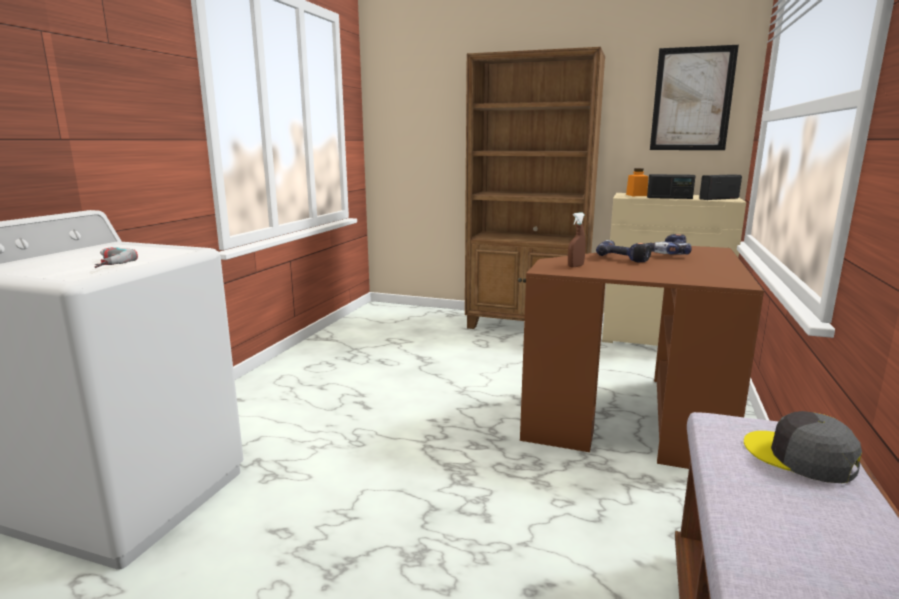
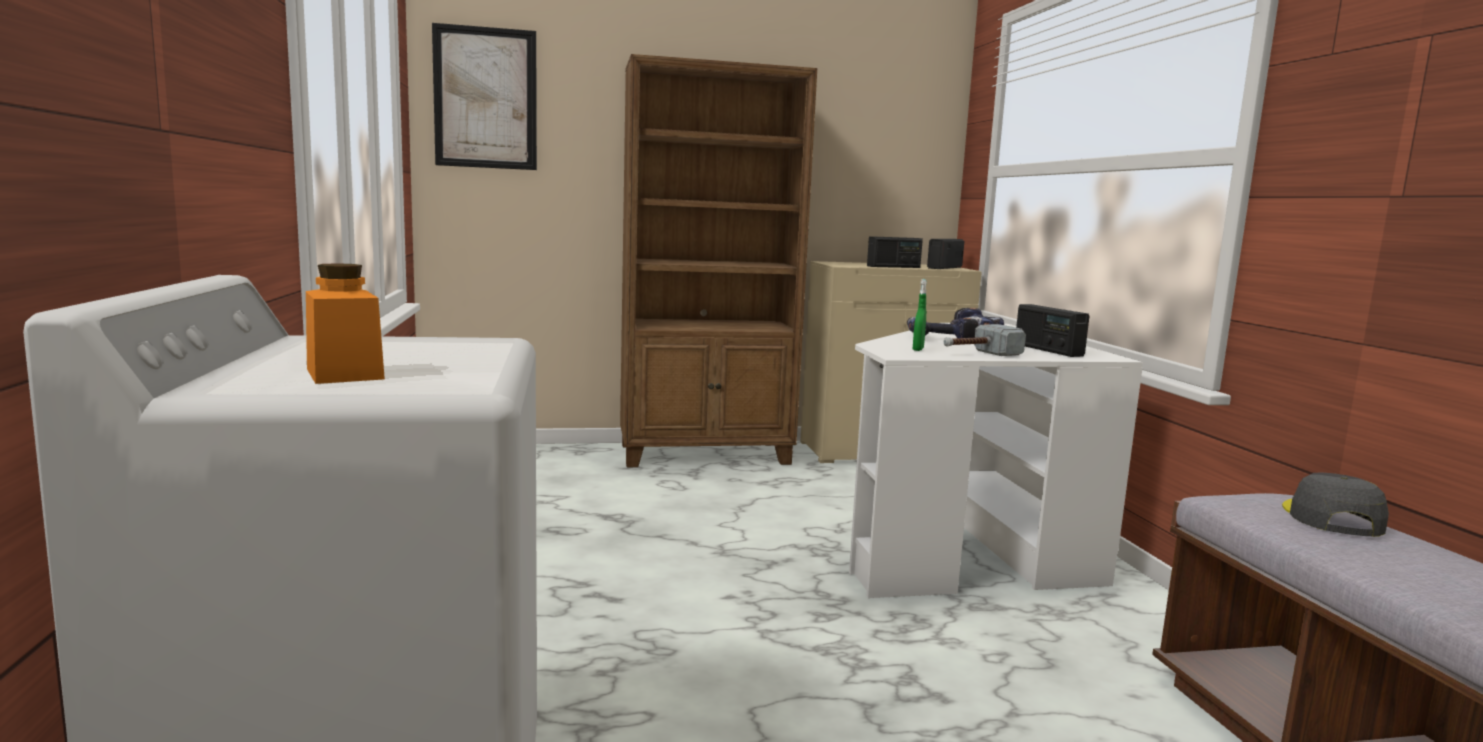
camera: 30 degrees left, 5 degrees down
(101, 264) = (432, 368): power drill -> none
(575, 266) = (918, 349): brown spray bottle -> green spray bottle
(617, 272) = (978, 354): none -> hammer
(636, 195) = (847, 264): orange jar -> orange jar (345, 374)
(639, 419) = (964, 546): brown desk -> white desk
(692, 99) = (895, 145): picture -> picture (485, 98)
(694, 273) = (1047, 350): none -> radio
(800, 457) = (1331, 518): grey cap -> grey cap turned 90 degrees clockwise

